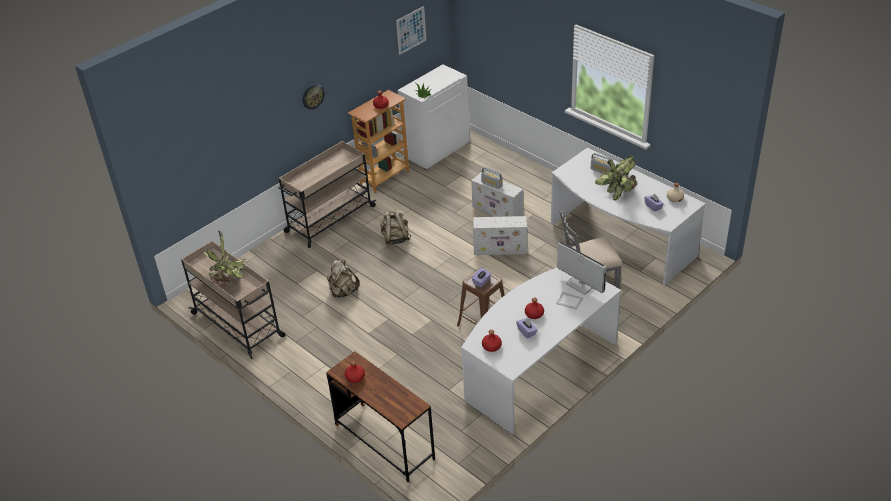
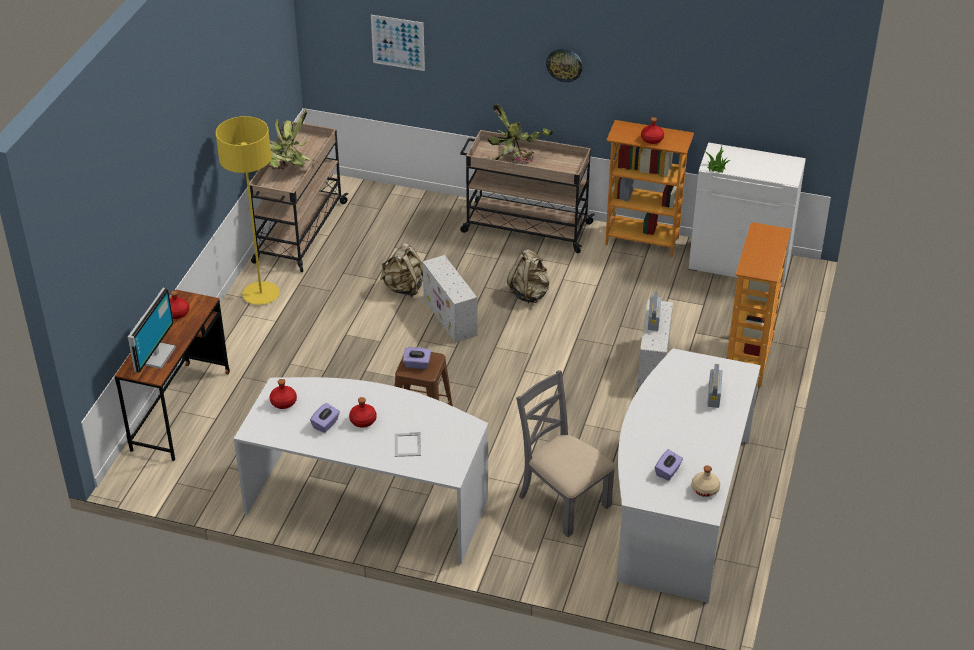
camera: 60 degrees right, 0 degrees up
(290, 364) = (261, 294): none -> yellow floor lamp
(411, 30) = (759, 77): picture -> picture (398, 42)
(501, 248) = (577, 393): white storage box -> white storage box (450, 318)
(520, 175) = (749, 359): none -> bookcase
(580, 285) = (444, 445): monitor -> monitor (155, 355)
(618, 189) = (683, 424): potted plant -> potted plant (518, 159)

